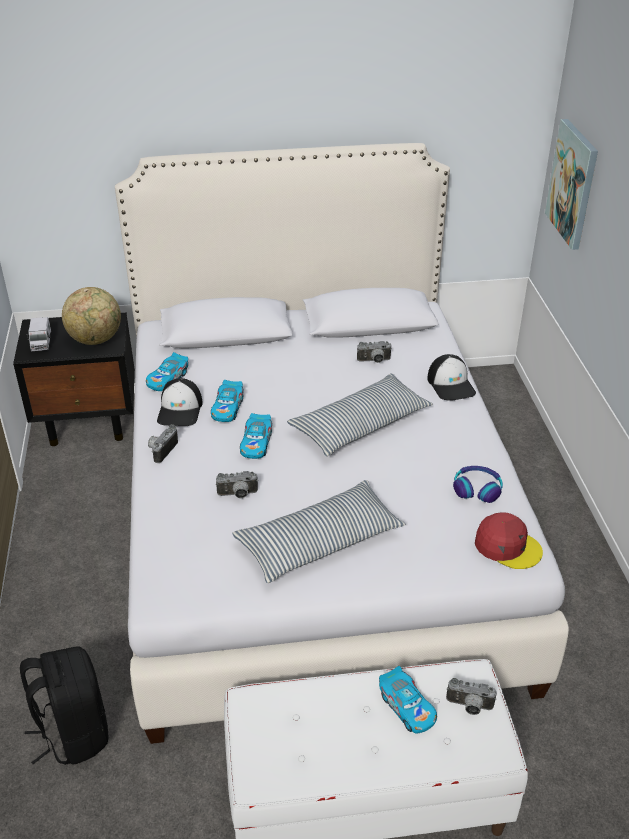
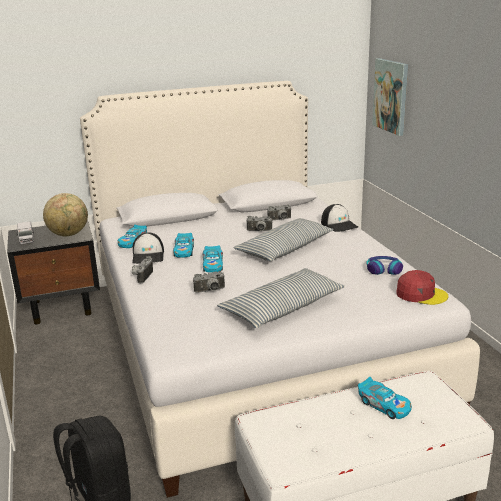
camera: 10 degrees left, 15 degrees down
(469, 707) = (431, 398): camera -> camera (259, 231)

